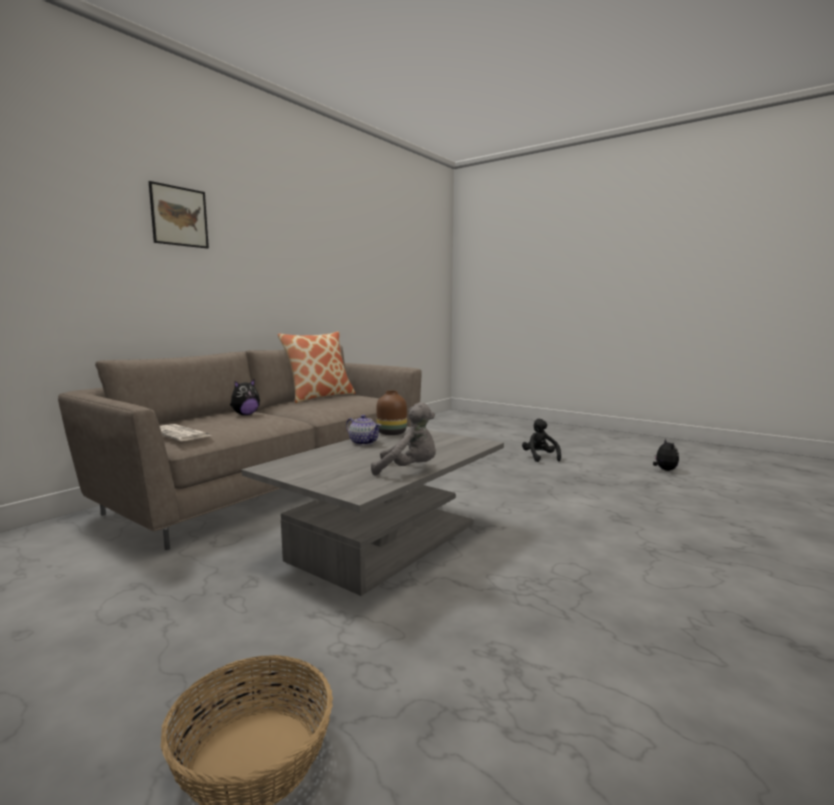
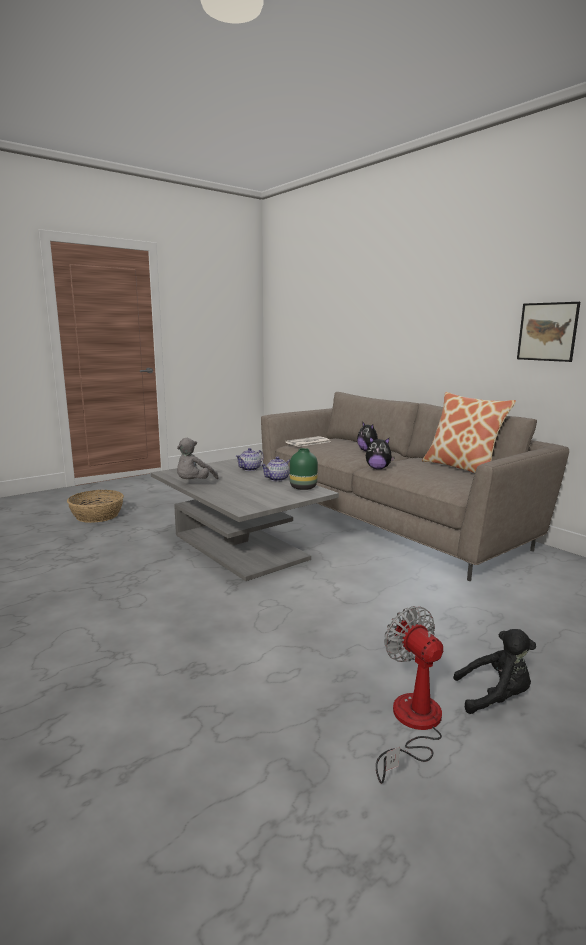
camera: 105 degrees right, 5 degrees up
(179, 216) = (418, 286): picture -> picture (547, 332)
(318, 456) = (250, 469): none -> teapot
(391, 433) = (304, 487): brown vase -> green vase
(583, 469) = (412, 724): none -> fan
(664, 470) = (394, 878): plush toy -> plush toy (378, 468)

